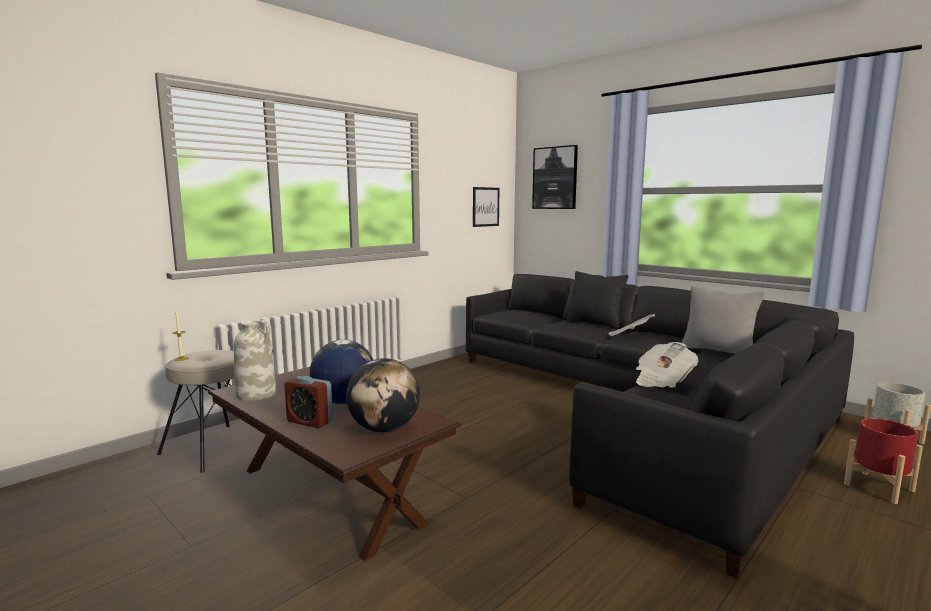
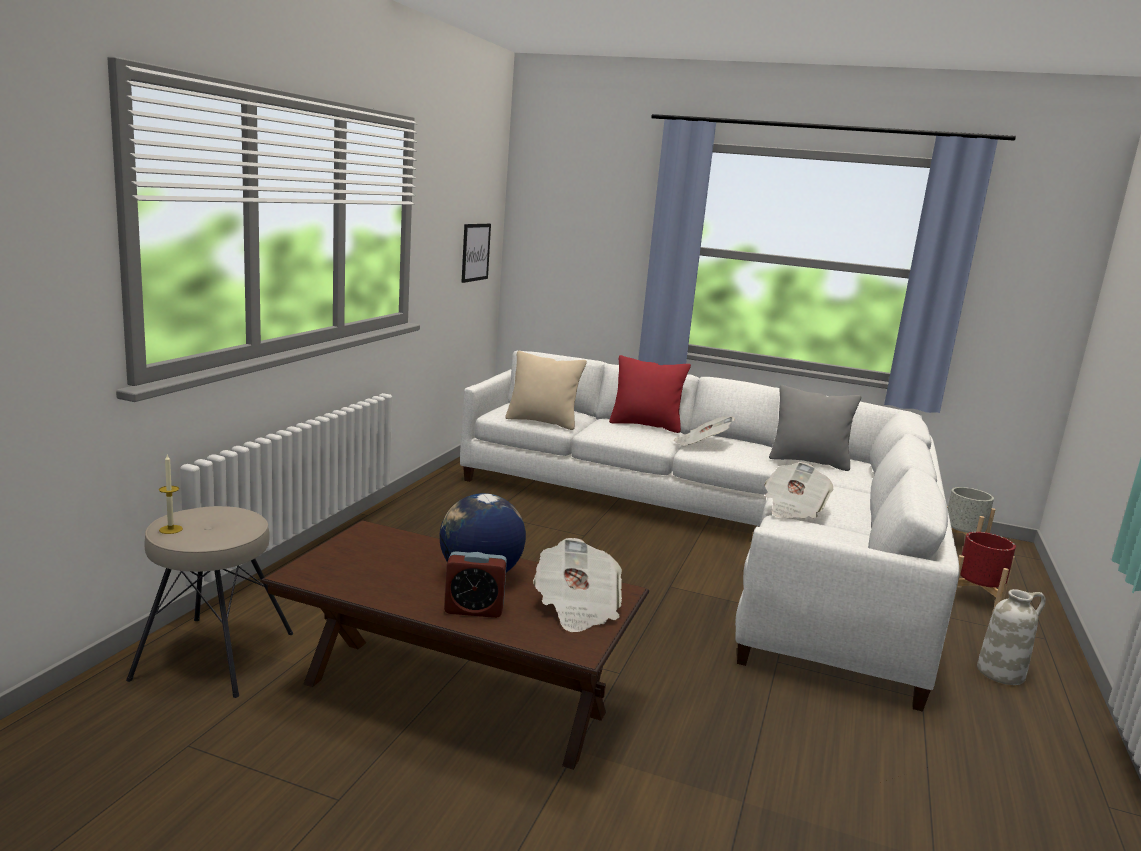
camera: 25 degrees left, 5 degrees up
(257, 394) = (345, 576): white vase -> white vase (1001, 672)
(384, 429) = (576, 608): globe -> newspaper
(516, 320) = (542, 422): none -> beige pillow
(555, 178) = (570, 217): picture -> none
(595, 324) = (645, 425): black pillow -> red pillow
(642, 410) = (722, 535): black sofa -> white sofa

